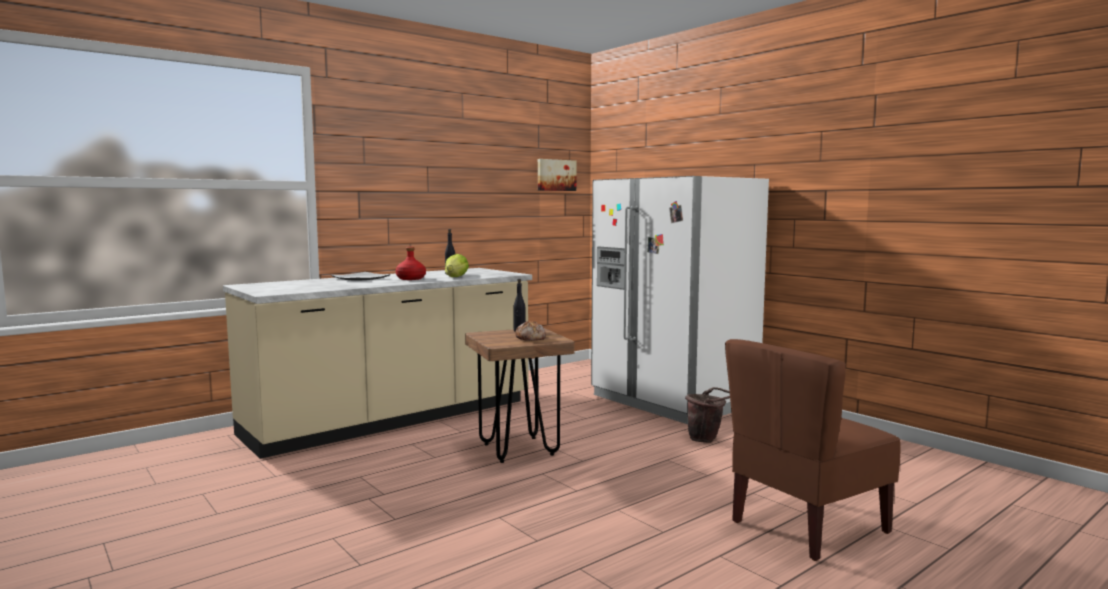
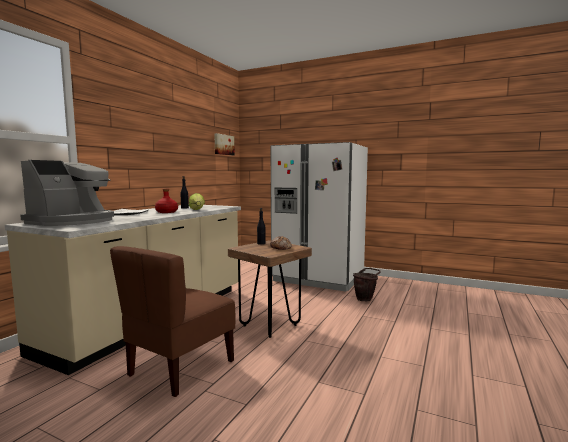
camera: 25 degrees left, 0 degrees up
(286, 285) = (73, 221): none -> coffee machine
(806, 526) = (482, 343): brown chair -> brown chair (180, 368)

